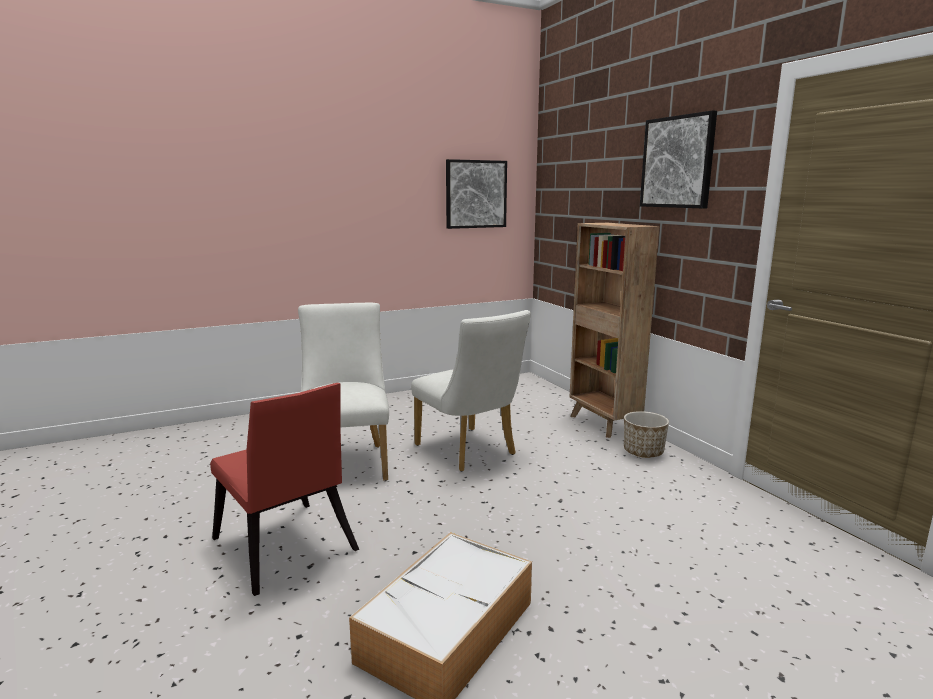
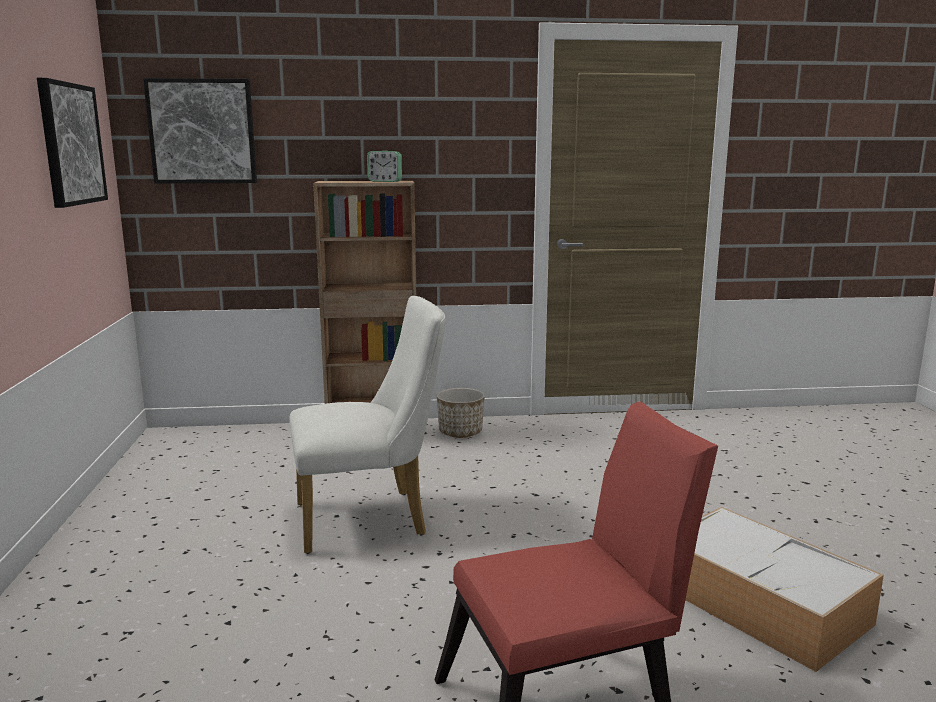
camera: 70 degrees left, 0 degrees up
(347, 461) = (305, 624): white chair -> none
(623, 225) = (385, 181): none -> alarm clock
(677, 162) = (420, 108): picture -> picture (202, 131)

